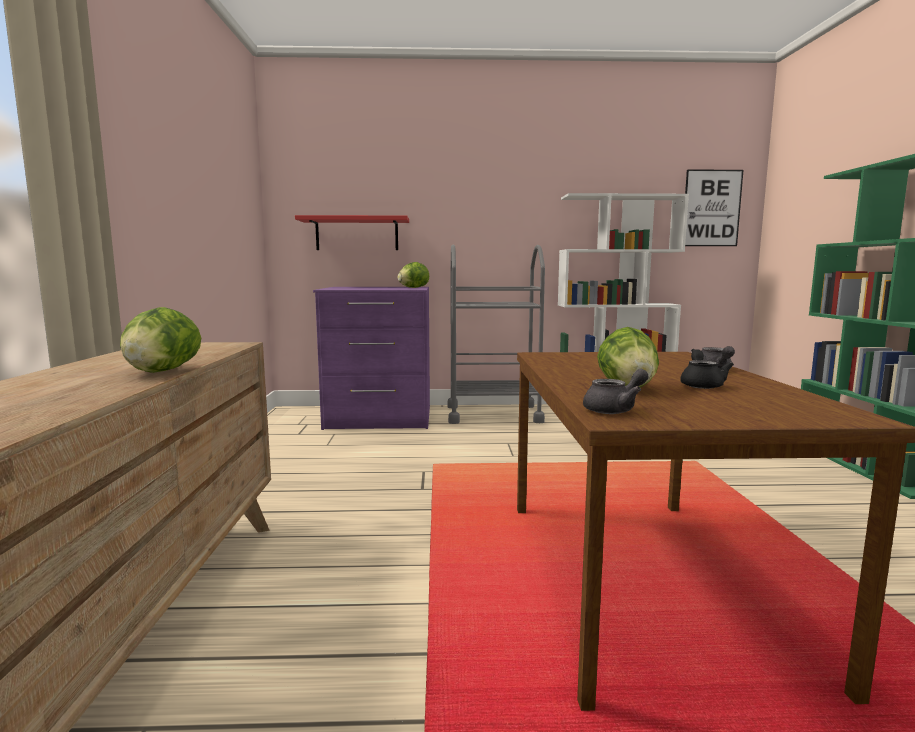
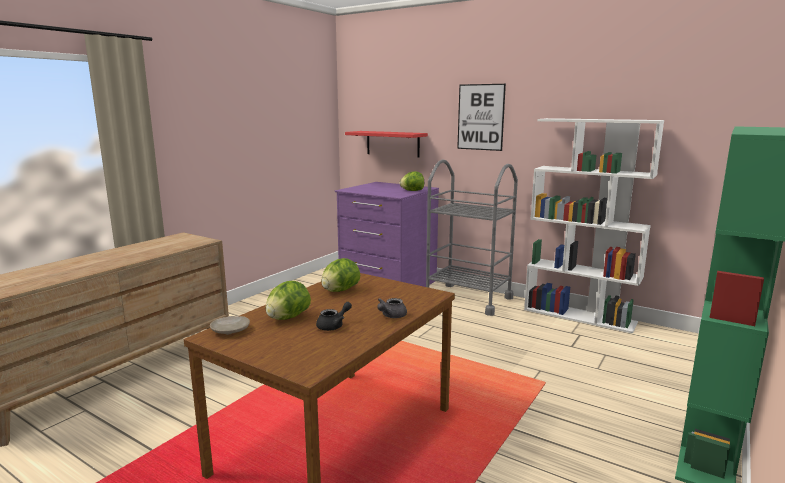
camera: 35 degrees right, 5 degrees up
(161, 371) = (126, 261): lettuce -> lettuce (340, 290)
(615, 409) = (230, 330): grey teapot -> beige plate
(711, 208) = (712, 131): picture -> picture (480, 117)

